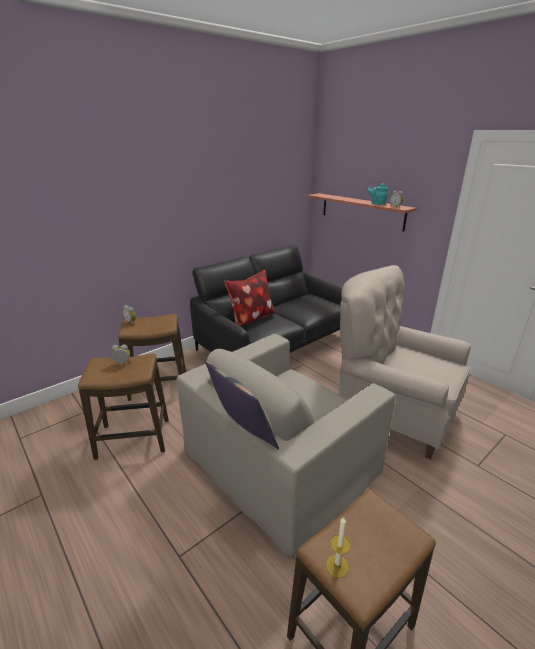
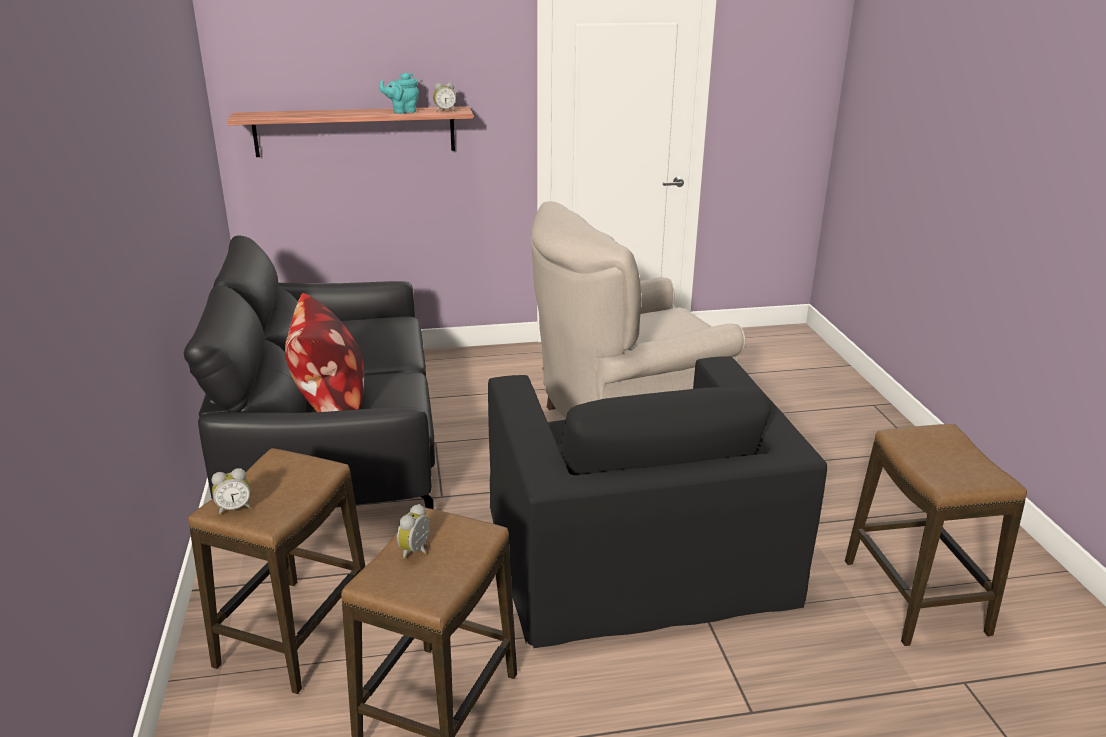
camera: 60 degrees left, 0 degrees up
(243, 433) = (735, 476): pillow -> none
(280, 458) = (635, 550): beige armchair -> black armchair
(337, 566) = (969, 481): candle -> none

